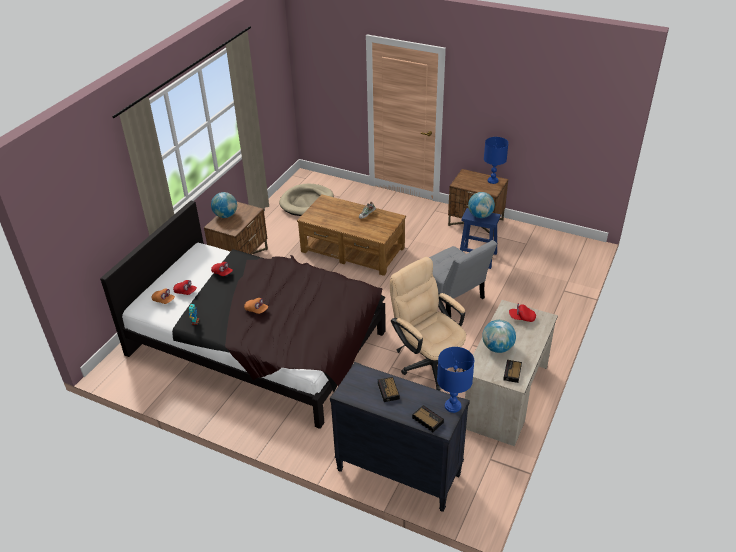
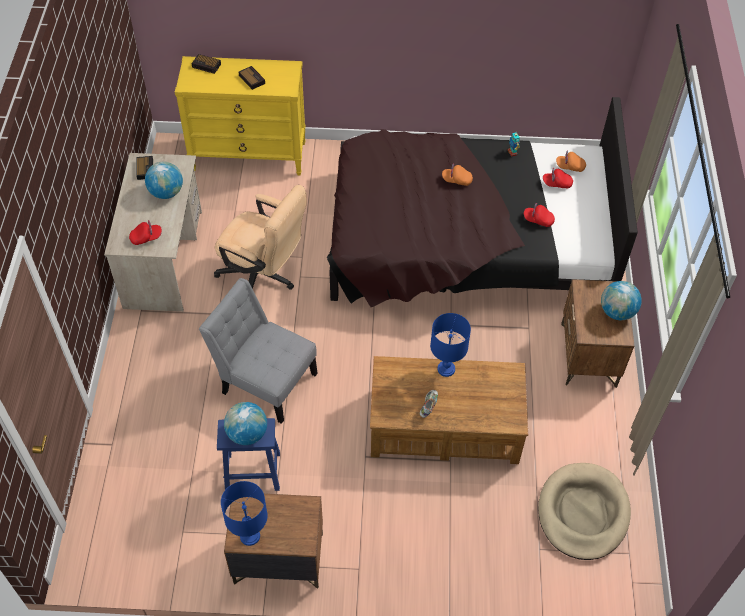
camera: 155 degrees right, 15 degrees up
(398, 473) = (249, 156): black dresser -> yellow dresser
(452, 406) = (188, 82): blue table lamp -> blue table lamp (446, 368)

